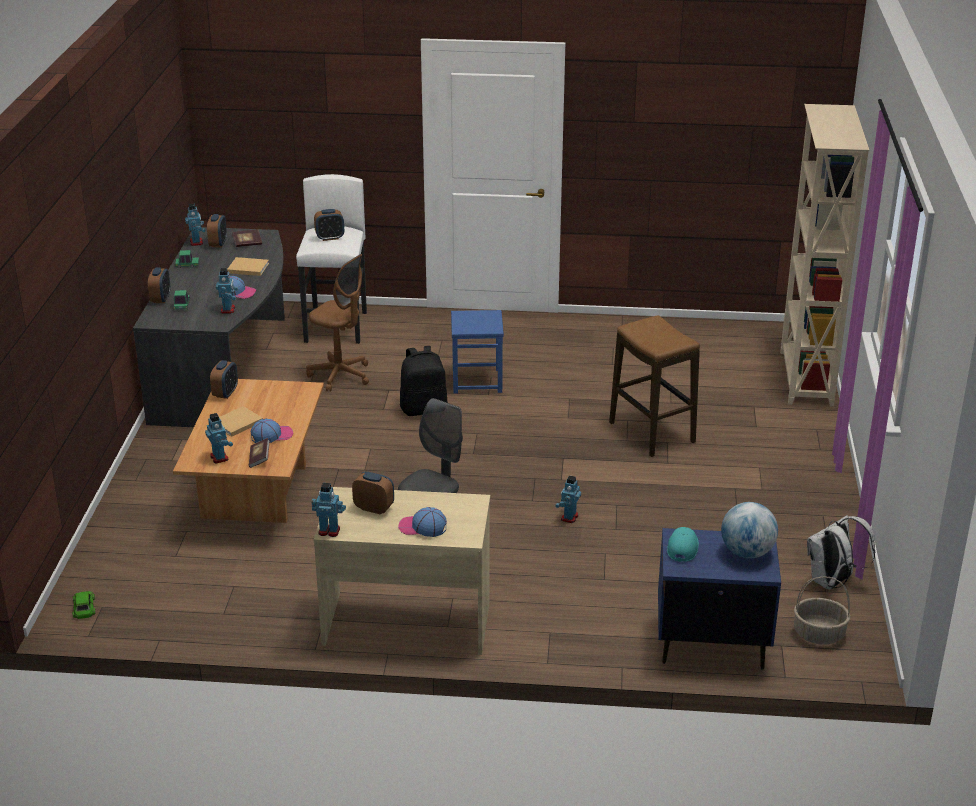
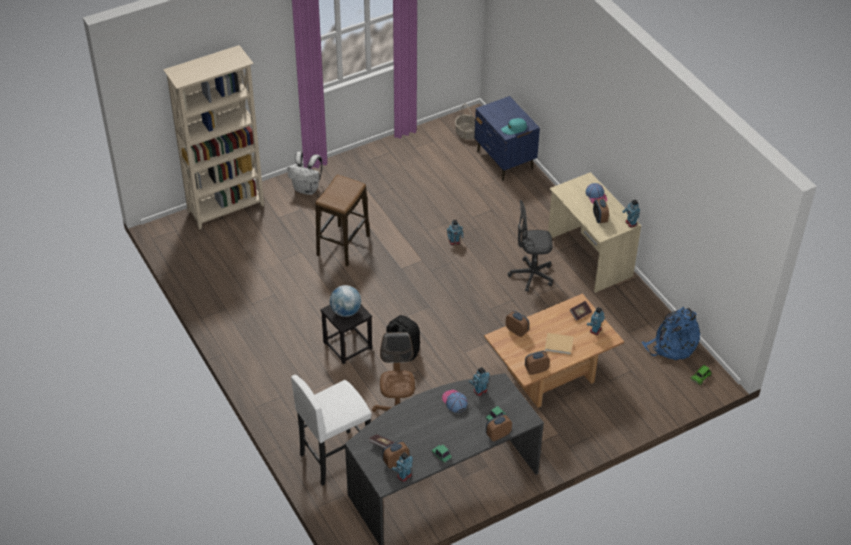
camera: 125 degrees left, 15 degrees up
(163, 612) = (672, 345): none -> blue backpack
(247, 268) = (417, 420): beige book -> none
(272, 435) = (555, 322): cap -> none
(330, 238) = (337, 402): alarm clock -> alarm clock (516, 331)
(477, 380) = (347, 345): blue stool -> black stool
(747, 552) = (498, 110): globe -> globe (345, 311)
(832, 582) = (424, 140): white backpack -> white backpack (307, 189)

